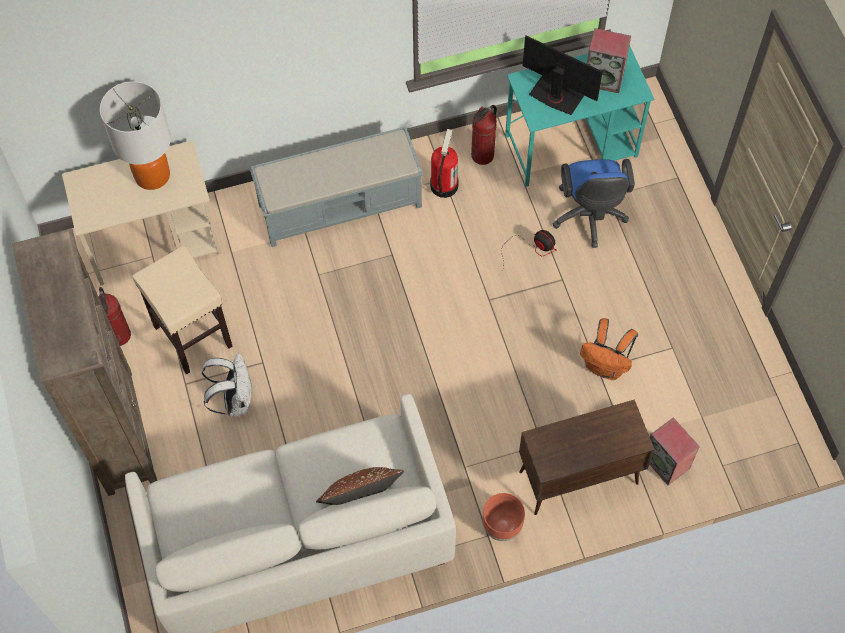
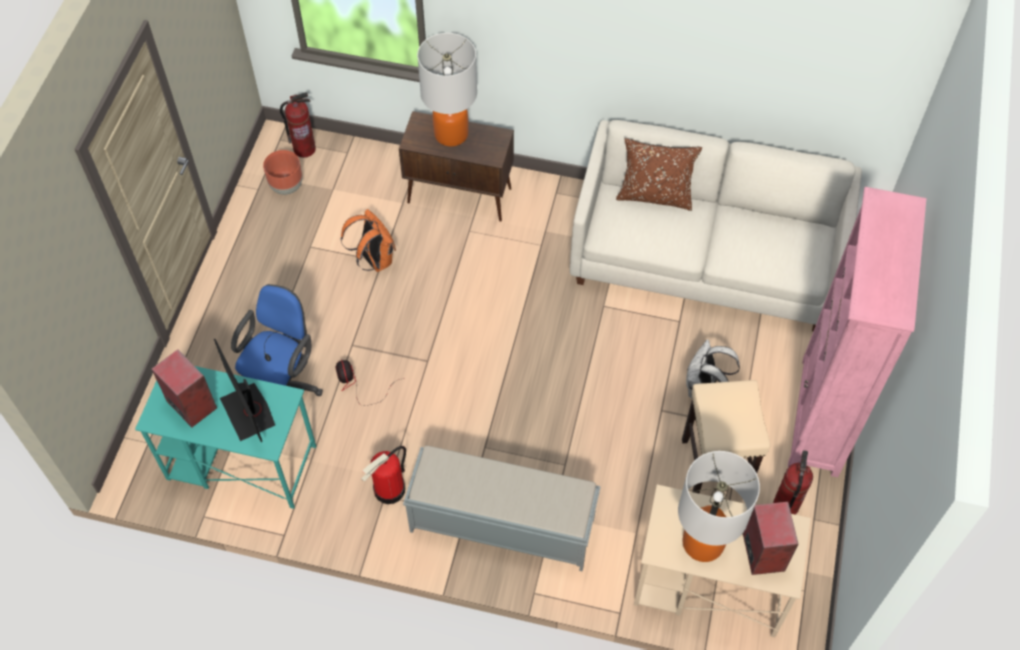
camera: 150 degrees left, 5 degrees down
(119, 430) = (819, 416): brown bookcase -> pink bookcase
(482, 155) = (330, 500): fire extinguisher -> fire extinguisher (304, 149)
(502, 527) = (541, 193): brown planter -> brown planter (287, 186)
(596, 443) = (451, 134): none -> table lamp
(667, 463) = (385, 173): speaker -> speaker (762, 551)

